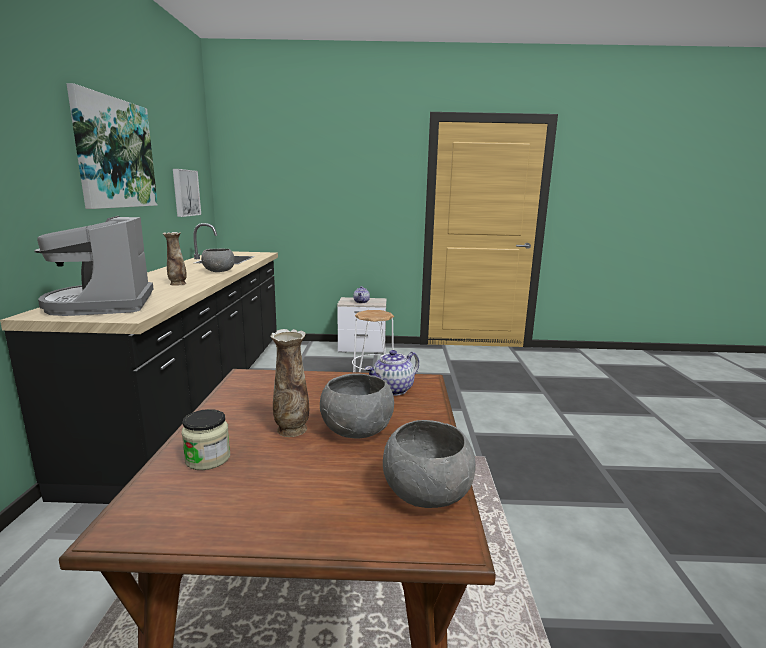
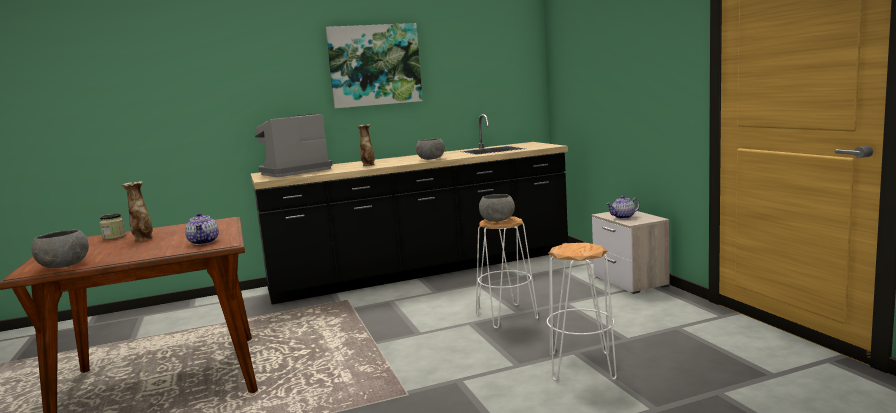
camera: 70 degrees right, 5 degrees down
(185, 193) = (481, 86): picture -> none
(357, 430) = (140, 247): grey bowl -> grey bowl (497, 220)
(392, 390) = (204, 242): teapot -> teapot turned 135 degrees counterclockwise
(481, 394) = (581, 367): none -> white stool

